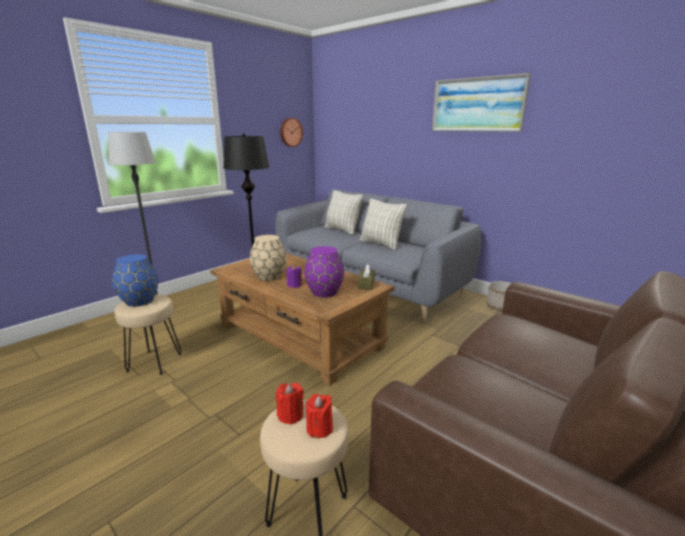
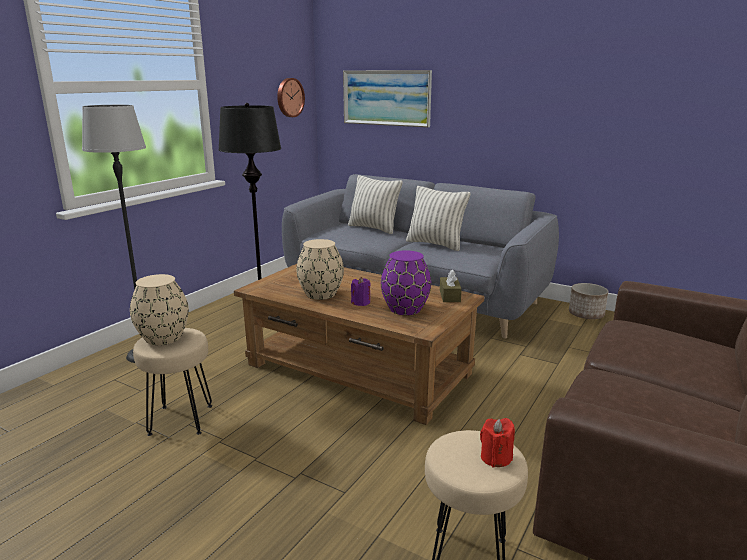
camera: 10 degrees left, 0 degrees up
(139, 301) = (162, 338): blue vase -> beige vase
(290, 415) = (454, 448): red candle -> none
(477, 104) = (548, 65): picture -> picture (386, 98)

